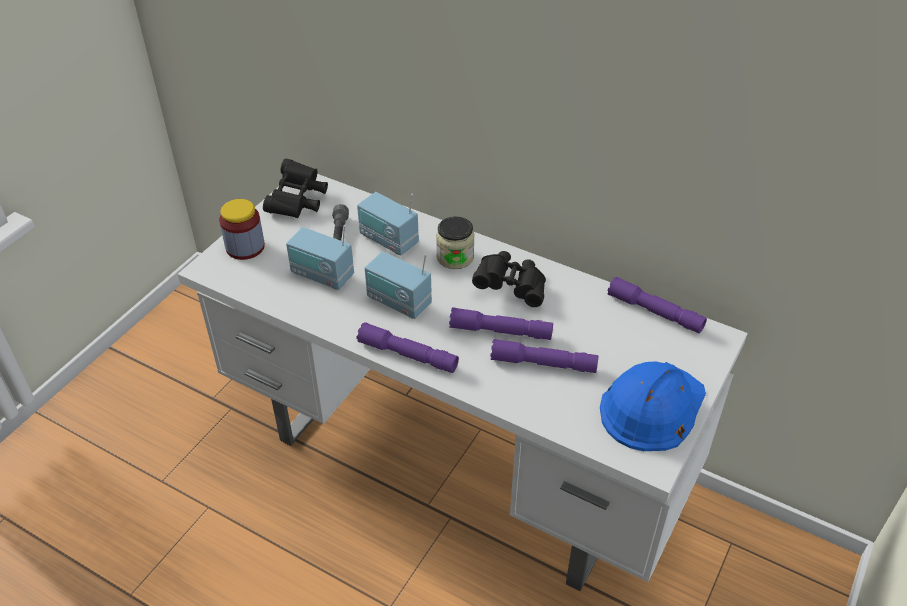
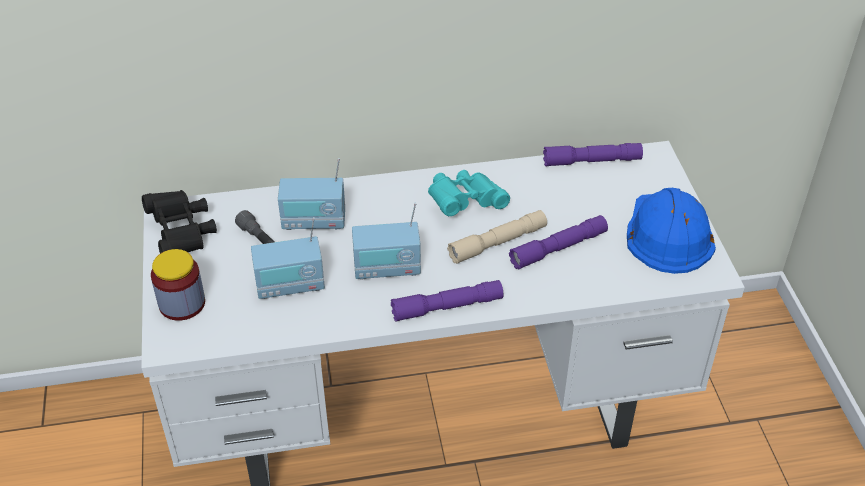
camera: 40 degrees left, 0 degrees up
(455, 257) = (390, 204): jar -> none
(500, 331) = (497, 243): purple flashlight -> beige flashlight
(511, 287) = (465, 203): black binoculars -> turquoise binoculars

